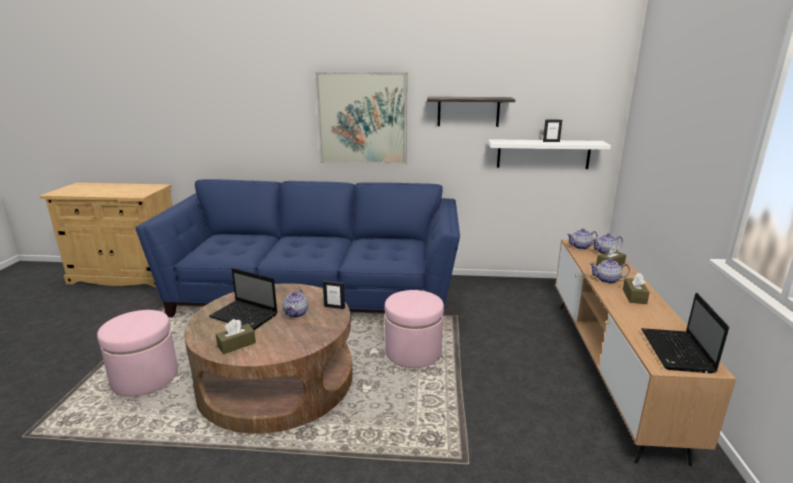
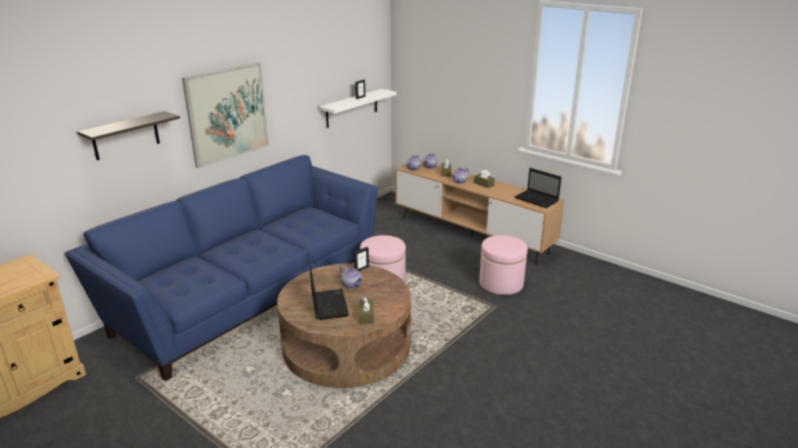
camera: 55 degrees left, 5 degrees up
(145, 377) = (263, 409): pink ottoman -> pink ottoman (501, 283)
(245, 316) = (328, 304): laptop -> laptop turned 75 degrees counterclockwise
(468, 111) = (304, 87): shelf -> shelf (126, 136)

